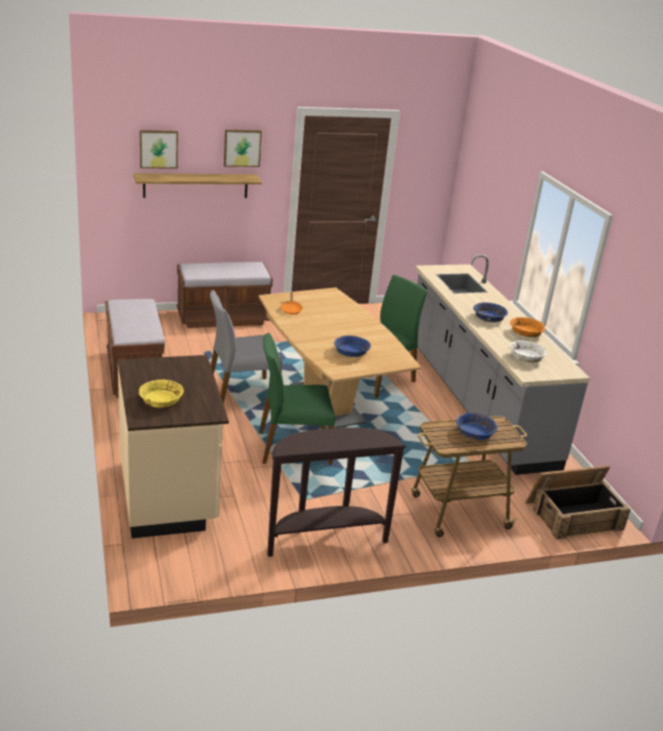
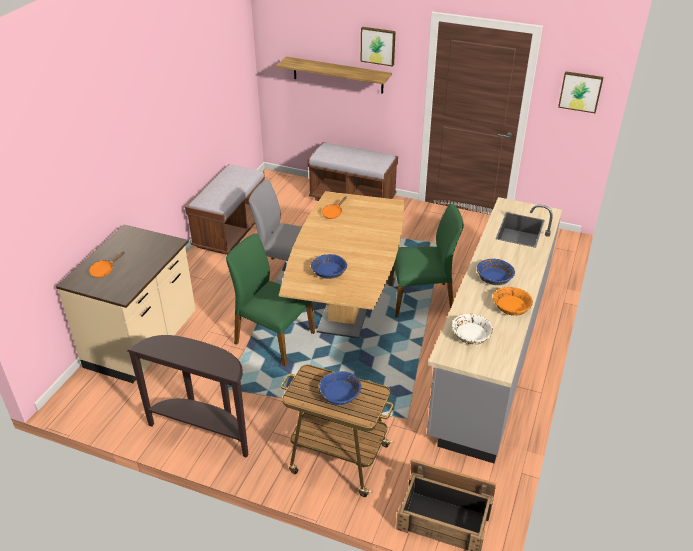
camera: 40 degrees right, 10 degrees up
(158, 148) = (305, 37): picture -> picture (580, 91)
(161, 400) = (104, 270): yellow bowl -> orange frying pan

